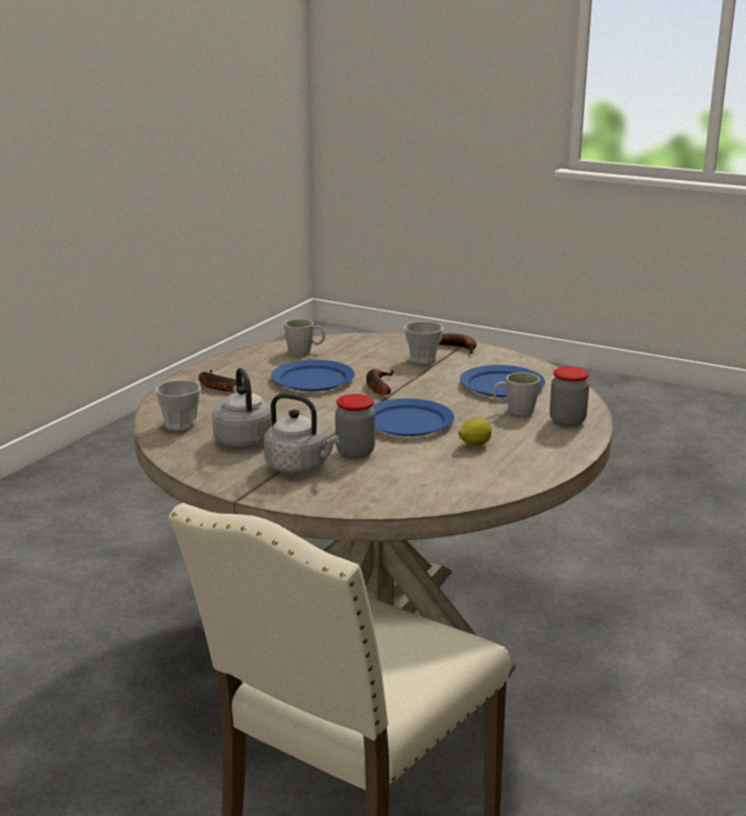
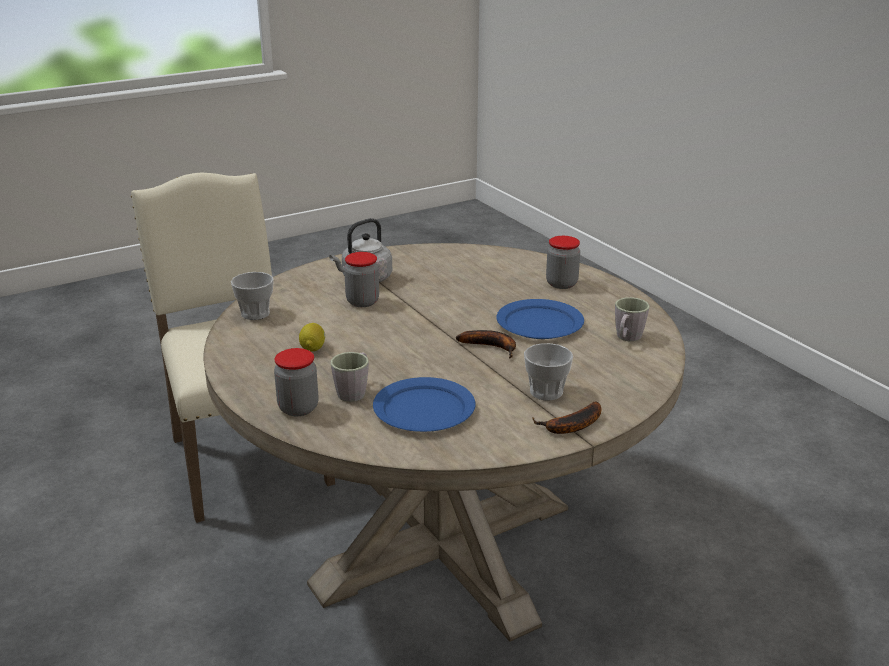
camera: 120 degrees right, 5 degrees up
(180, 424) = (489, 259): cup -> cup (255, 313)
(216, 386) = (561, 284): banana -> jar
(242, 439) = (437, 272): grey kettle -> none
(408, 421) = (393, 336): blue plate -> none

